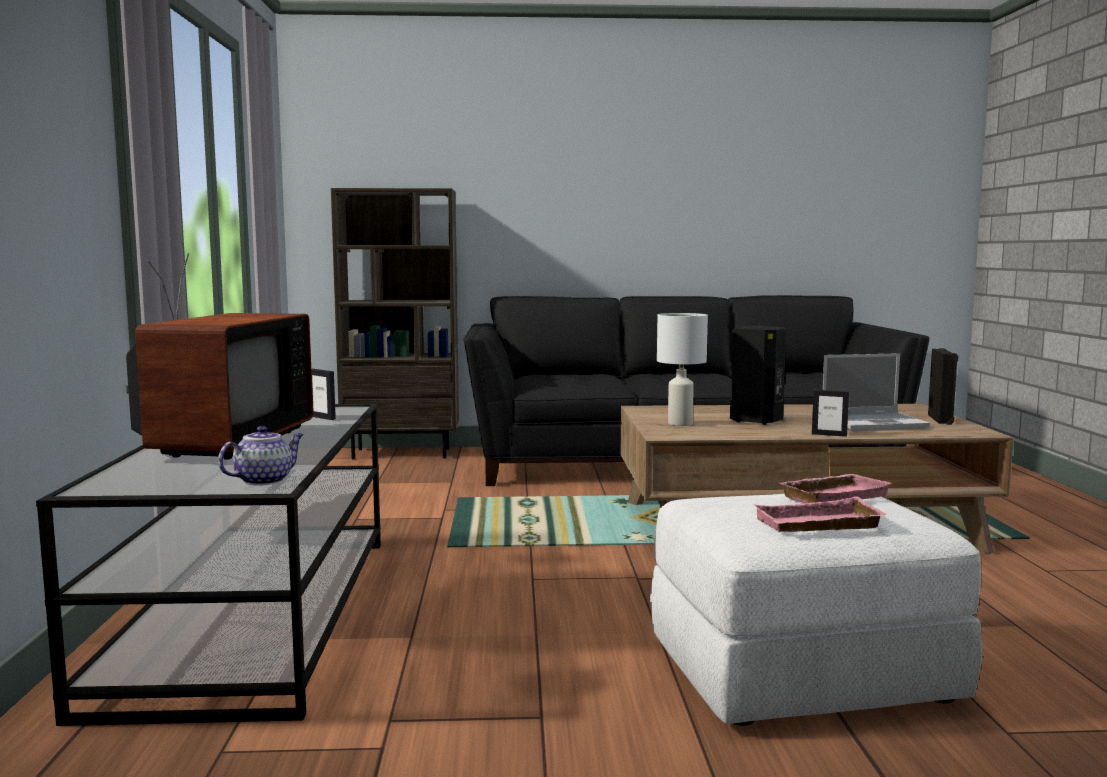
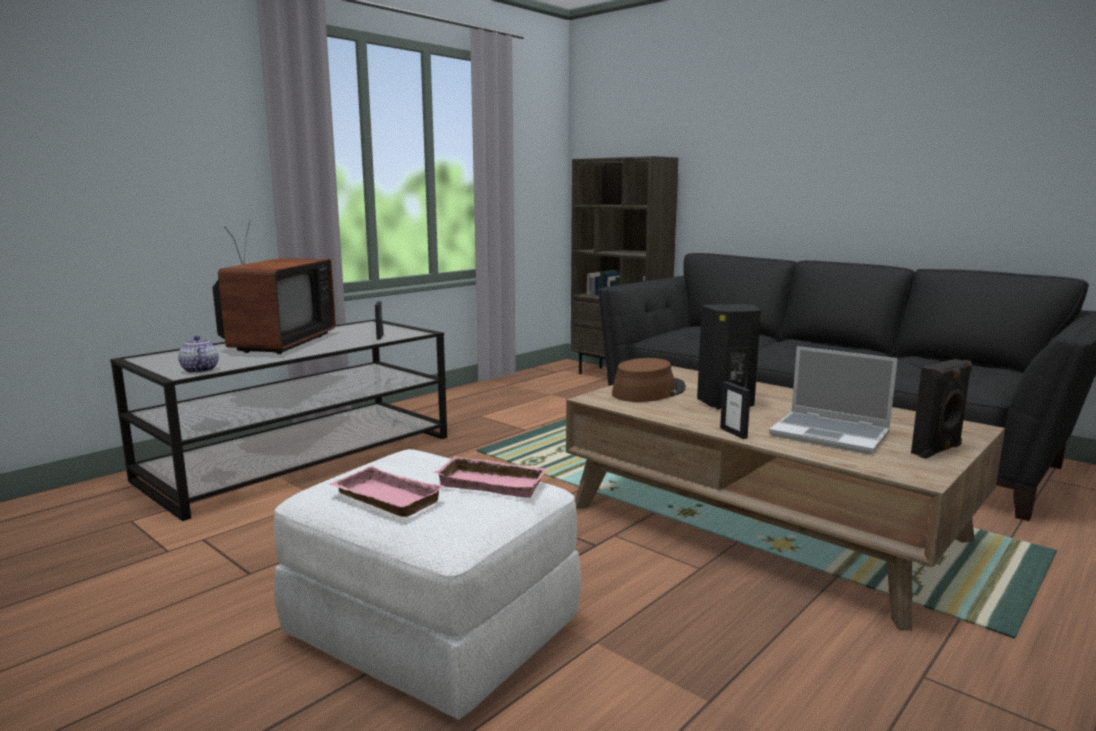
camera: 45 degrees right, 5 degrees up
(221, 444) = (275, 344): television -> television turned 45 degrees counterclockwise
(264, 480) = (199, 370): teapot -> teapot turned 120 degrees counterclockwise
(679, 424) = (648, 391): white table lamp -> brown hat

